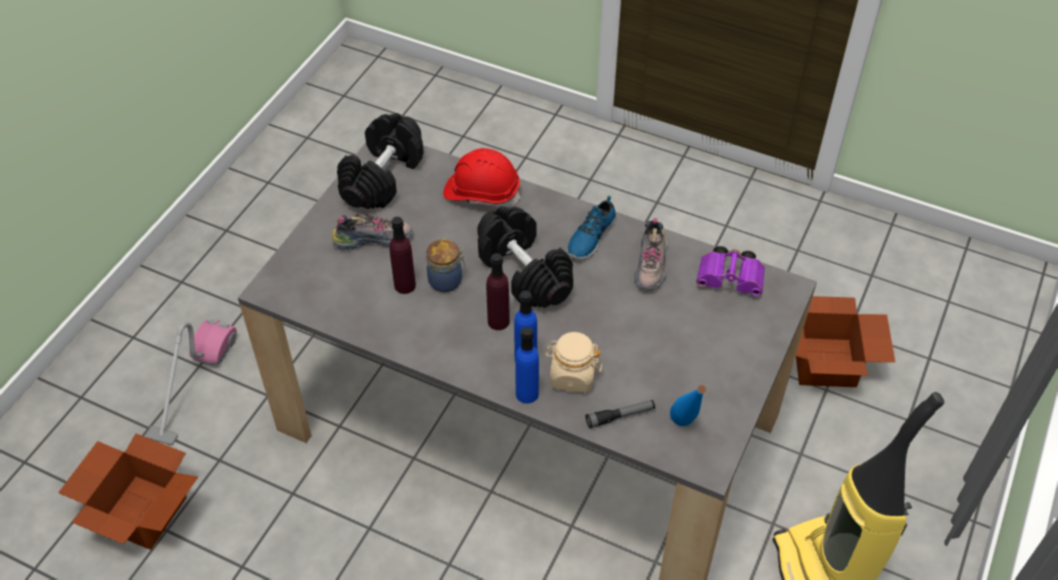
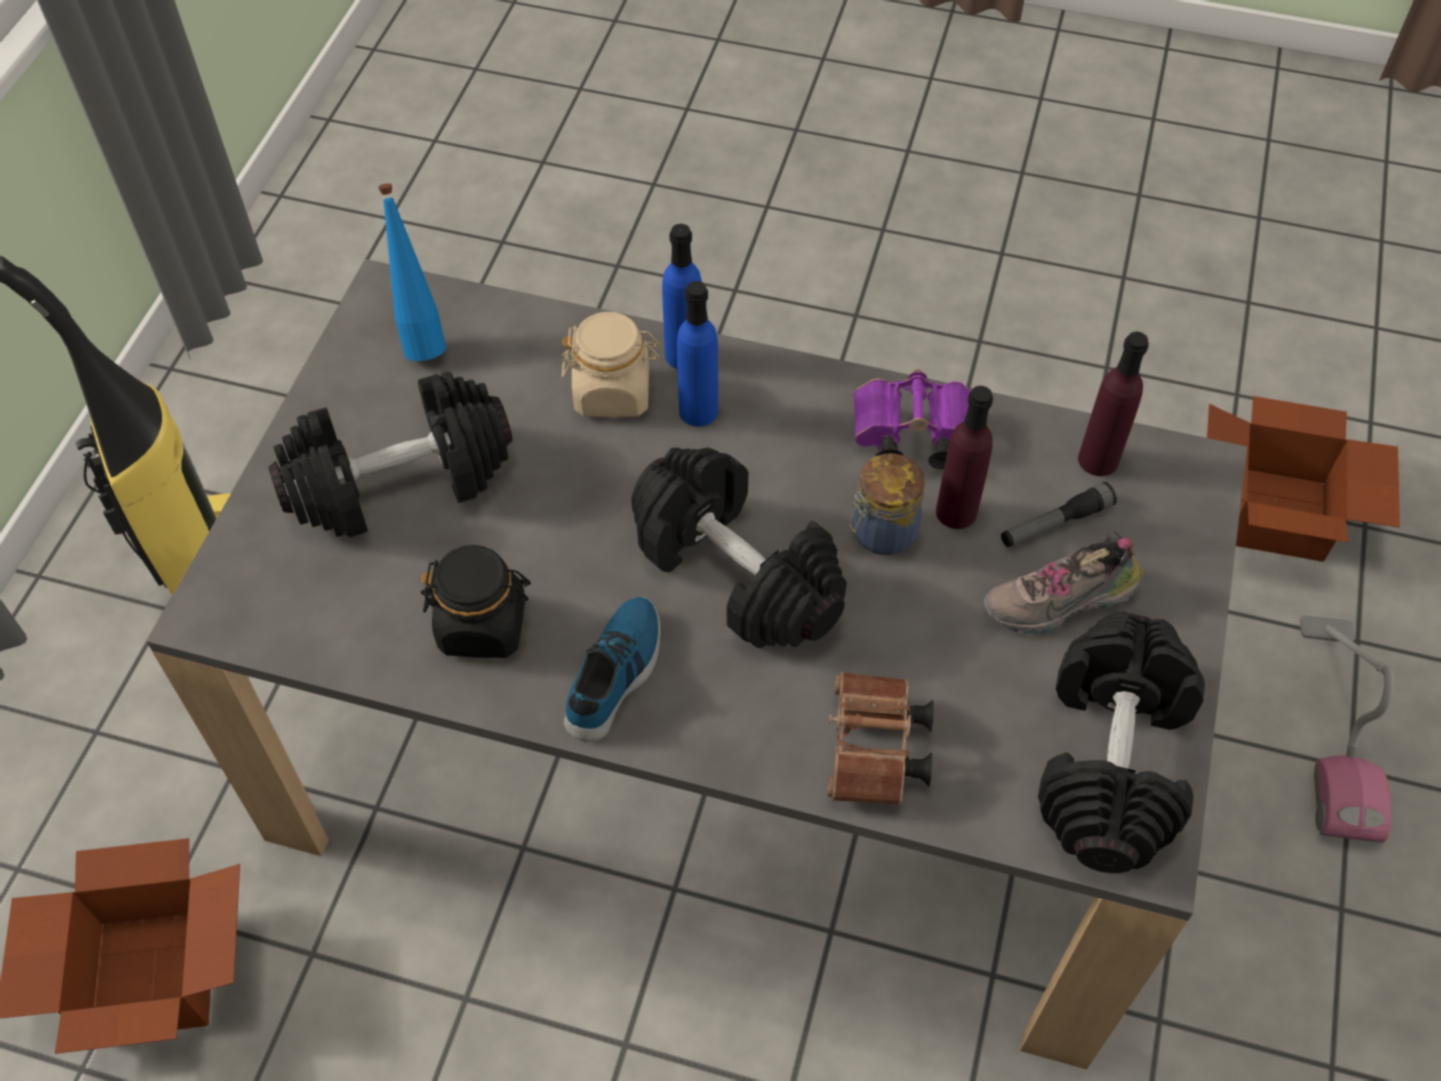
camera: 170 degrees right, 5 degrees up
(482, 192) = (874, 754): red hard hat -> brown binoculars
(498, 321) = (761, 468): purple bottle -> purple bottle (1098, 460)
(620, 416) = (527, 341): flashlight -> flashlight (1055, 523)
(651, 265) = (483, 625): shoe -> black jar
(695, 341) = (400, 482): none -> black dumbbell
(731, 280) = (321, 615): purple binoculars -> purple binoculars (909, 437)

